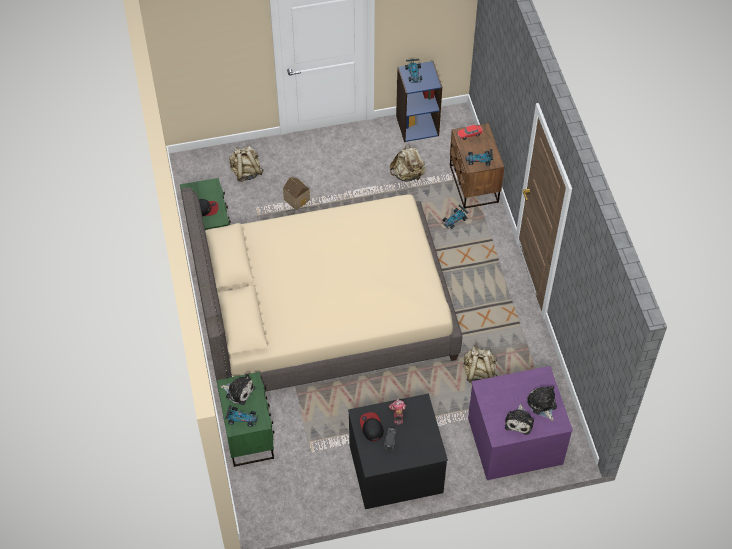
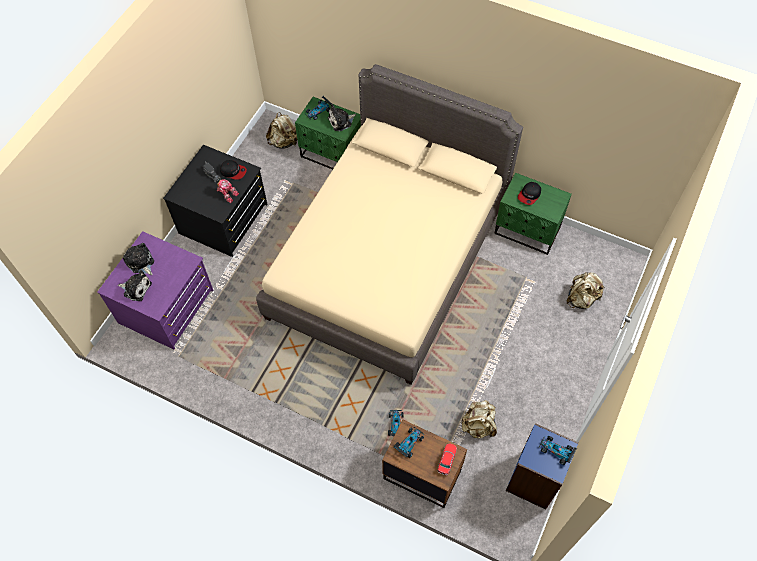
camera: 130 degrees right, 5 degrees up
(297, 199) = (520, 317): toy house -> none
(479, 373) = (240, 326): beige backpack -> beige backpack (284, 142)

